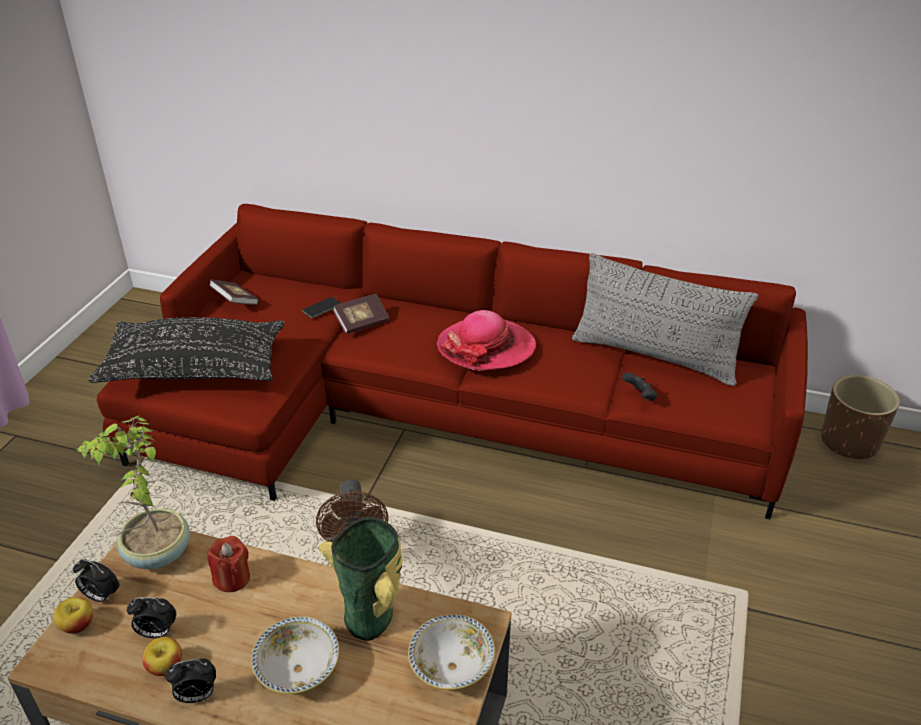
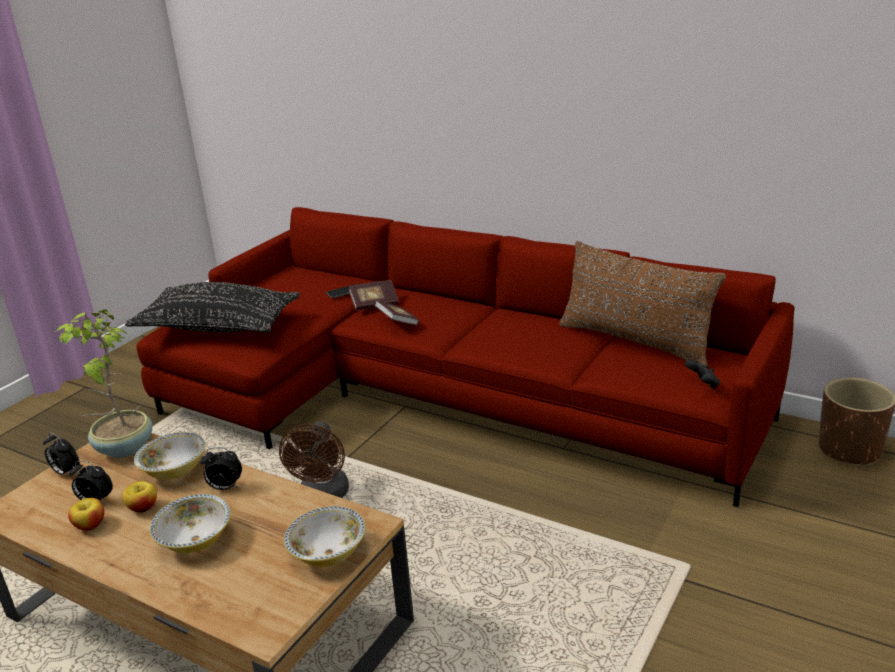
camera: 15 degrees right, 10 degrees down
(77, 625) = (38, 490): apple -> apple (143, 508)
(196, 696) = (104, 548): alarm clock -> alarm clock (225, 487)
(232, 578) = (174, 470): red candle -> bowl
(235, 301) = (274, 284): book -> book (397, 322)
(372, 616) = (277, 508): vase -> none
(486, 348) = (476, 327): hat -> none
(640, 397) = (605, 371): black game controller -> black game controller (702, 384)
(654, 356) = (635, 341): grey pillow -> brown pillow

